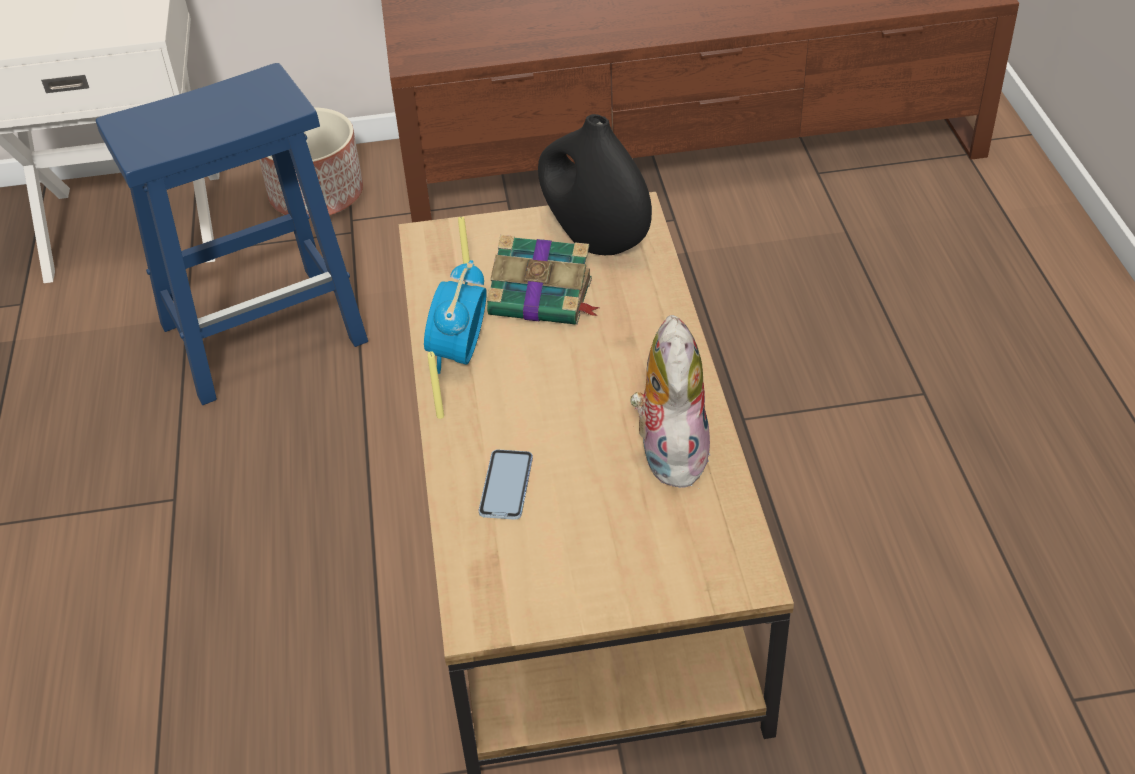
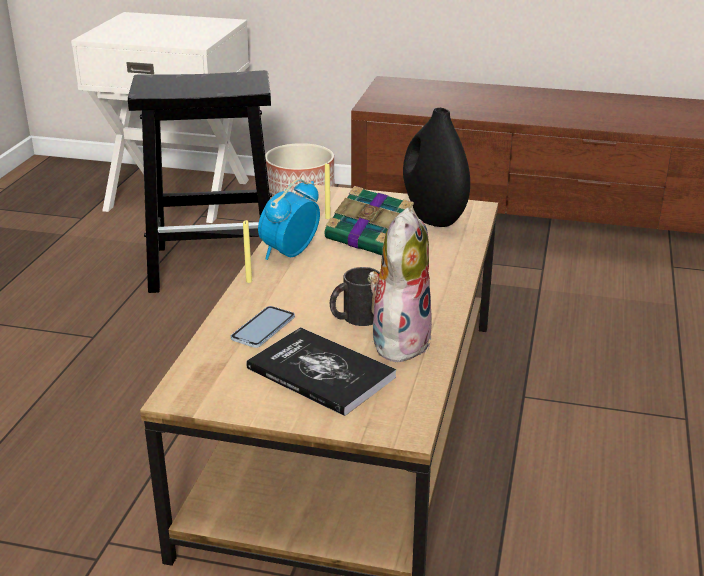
camera: 20 degrees right, 15 degrees down
(266, 331) = (217, 265): blue stool -> black stool
(601, 434) = (355, 318): none -> black mug
(613, 531) = (320, 373): none -> book

